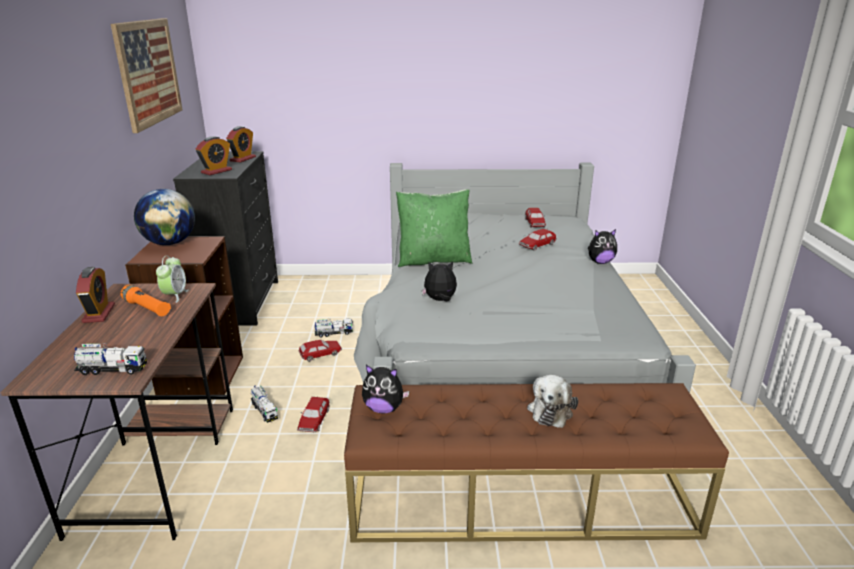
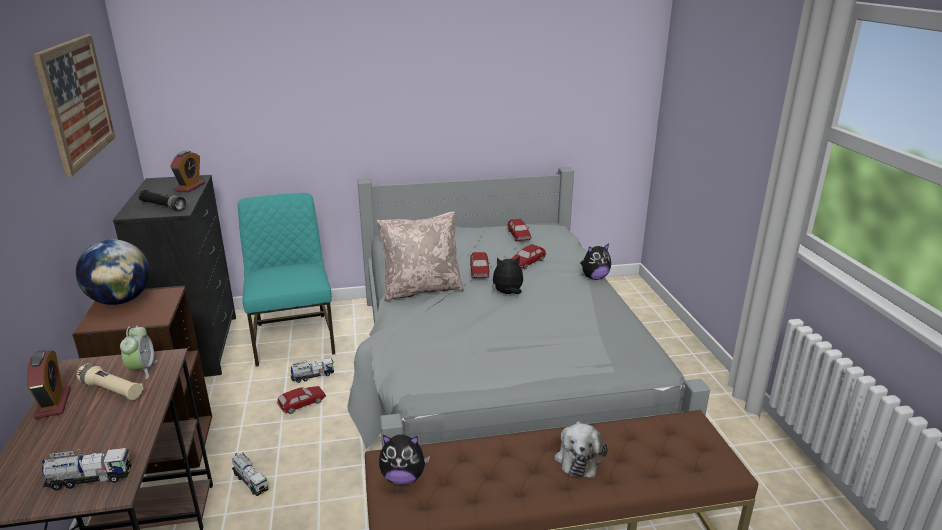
camera: 10 degrees left, 0 degrees up
(147, 308) = (112, 390): orange flashlight -> beige flashlight
(216, 171) = (163, 206): alarm clock -> black flashlight
(314, 420) = (310, 486): toy car -> toy car (479, 271)
(324, 301) = (294, 338): none -> turquoise chair
(433, 260) = (421, 289): green pillow -> beige pillow
(440, 300) = (439, 339): plush toy -> plush toy (508, 293)

